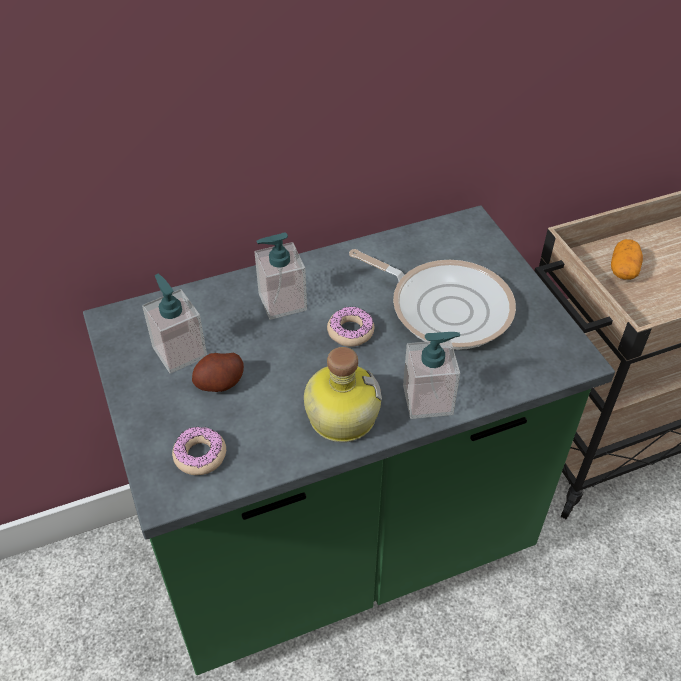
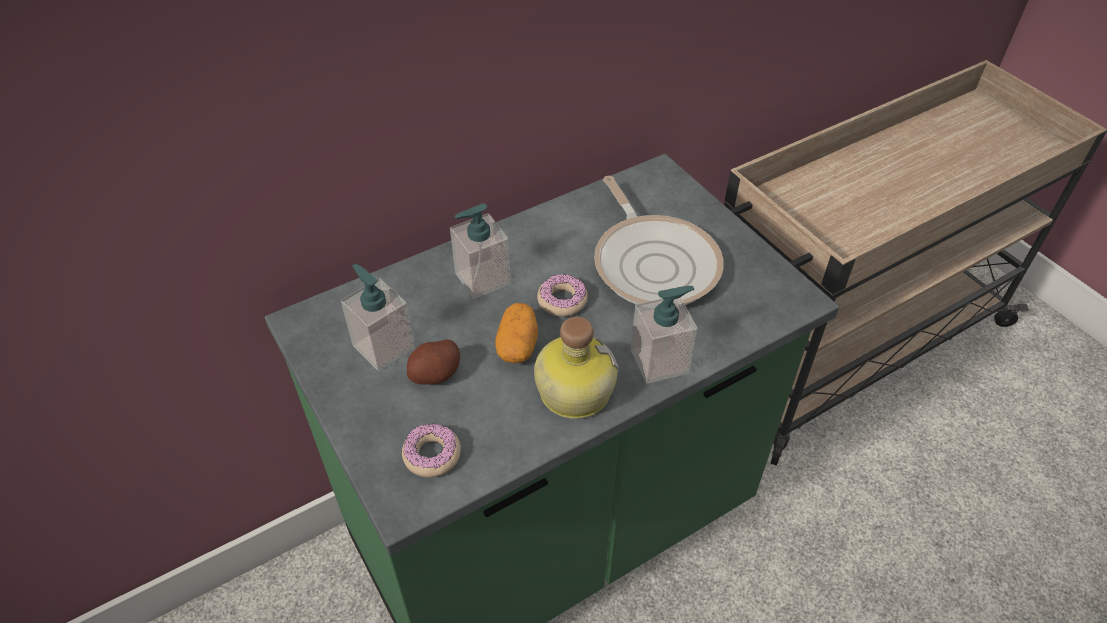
camera: 10 degrees left, 0 degrees up
(445, 307) = (654, 263): frying pan -> frying pan turned 45 degrees clockwise
(623, 269) = (809, 203): potato -> potato (517, 345)

